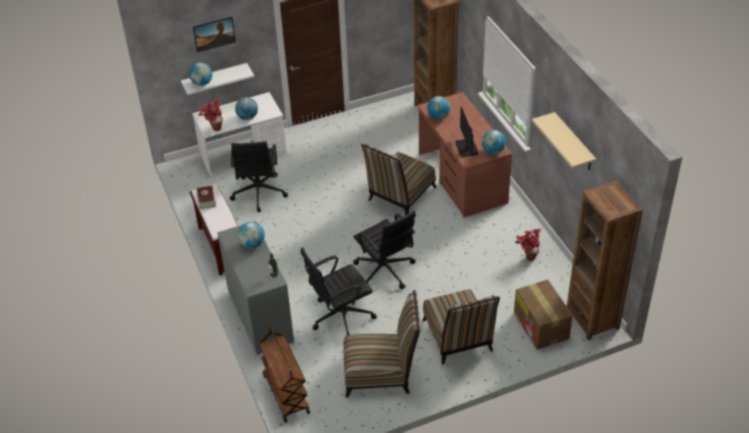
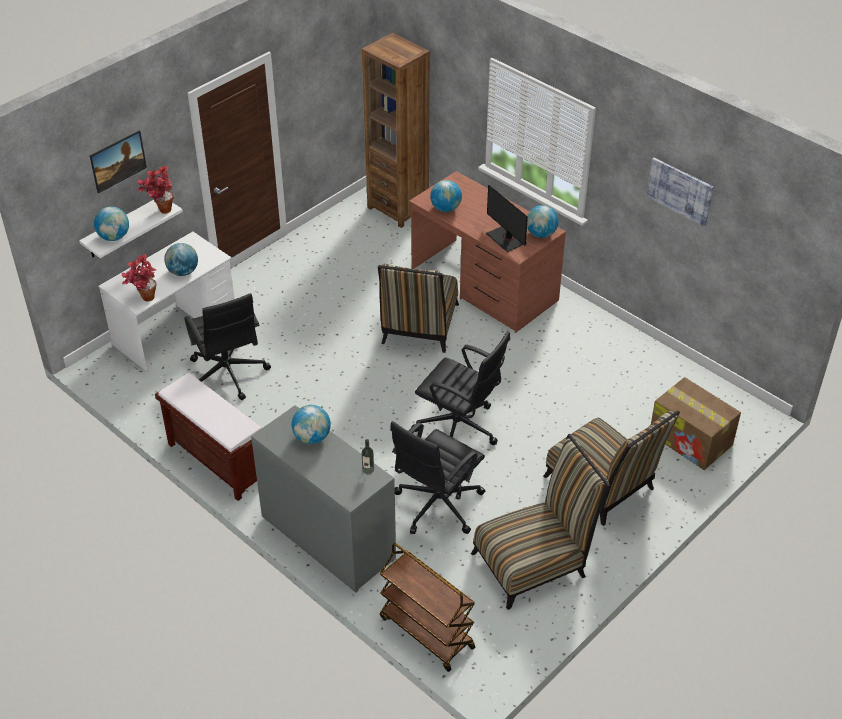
camera: 25 degrees left, 0 degrees up
(206, 200) = (188, 398): book -> none
(527, 257) = (622, 360): potted plant -> potted plant (160, 210)
(574, 142) = (680, 191): beige shelf -> picture
(592, 319) = (744, 412): brown bookcase -> none

